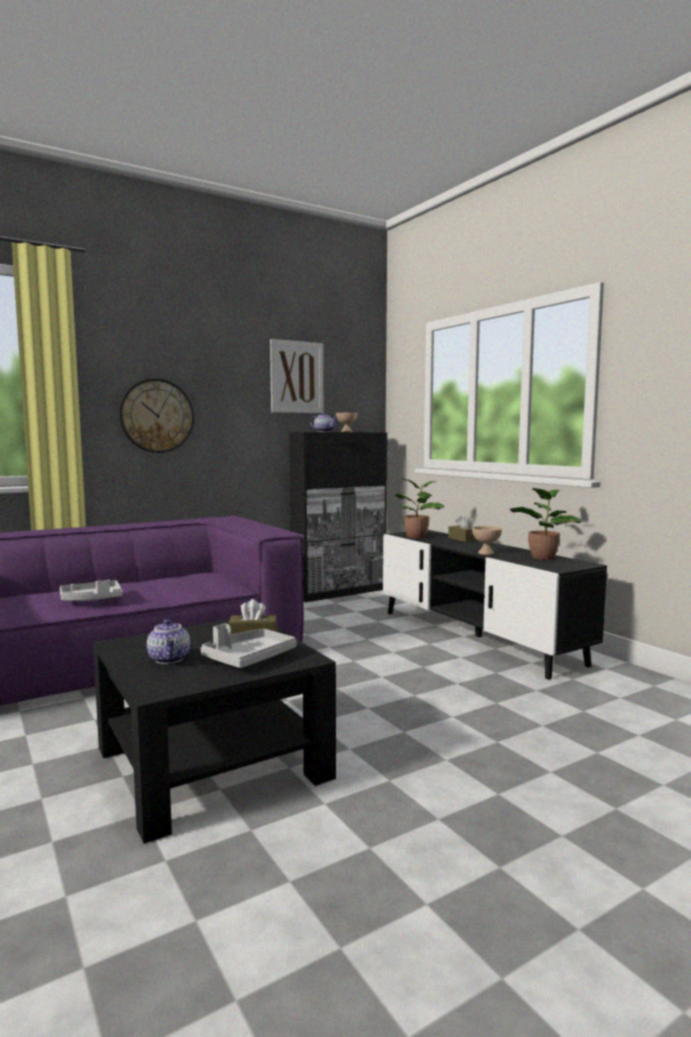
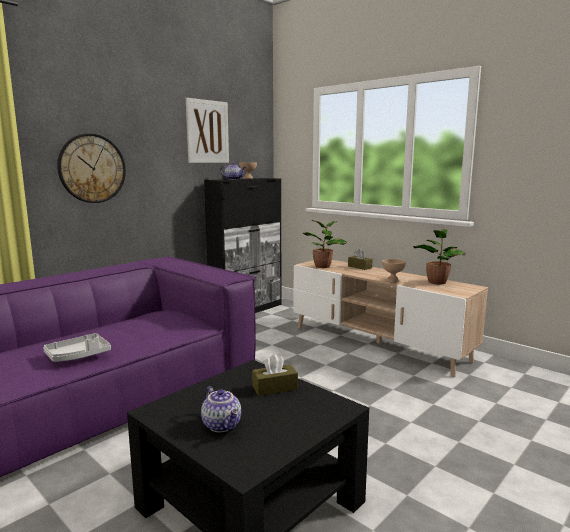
camera: 15 degrees left, 5 degrees up
(248, 658) = (293, 414): grey tray -> none
(476, 636) = (377, 343): black tv stand -> beige tv stand

